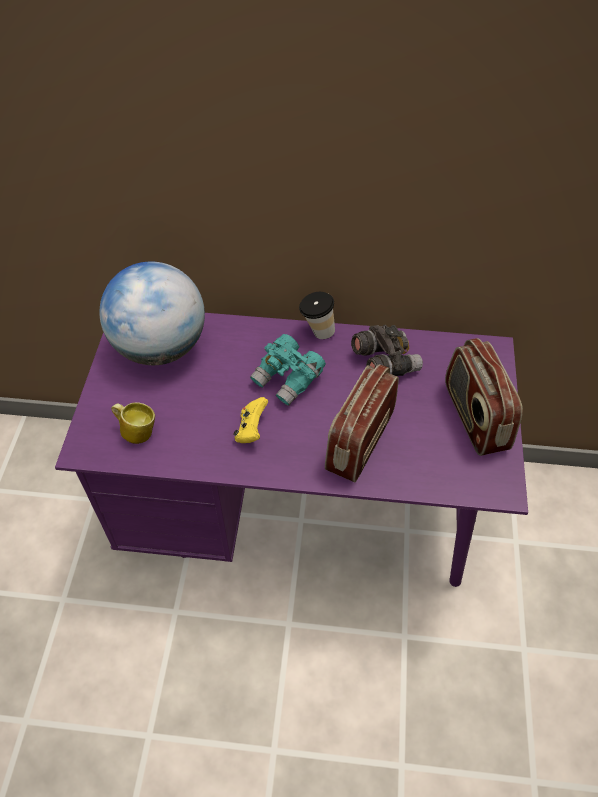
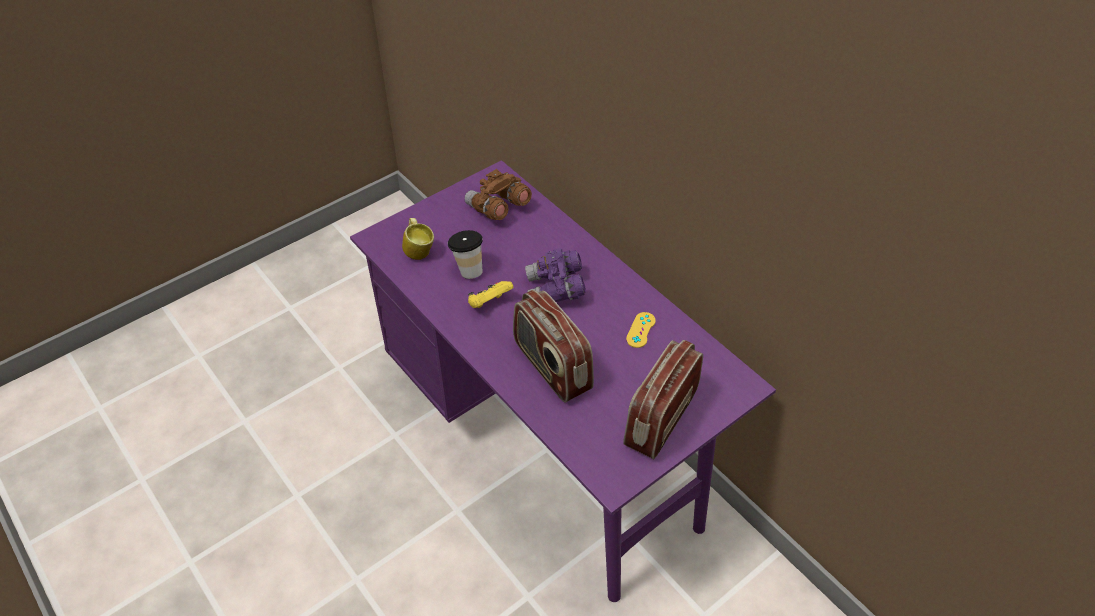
camera: 45 degrees right, 5 degrees down
(161, 347) = (498, 208): globe -> brown binoculars
(288, 379) = (555, 290): turquoise binoculars -> purple binoculars
(317, 331) = (618, 273): cup -> cup (468, 269)
(359, 441) = (551, 367): radio -> radio turned 105 degrees counterclockwise
(384, 363) = (640, 330): grey binoculars -> yellow game controller

